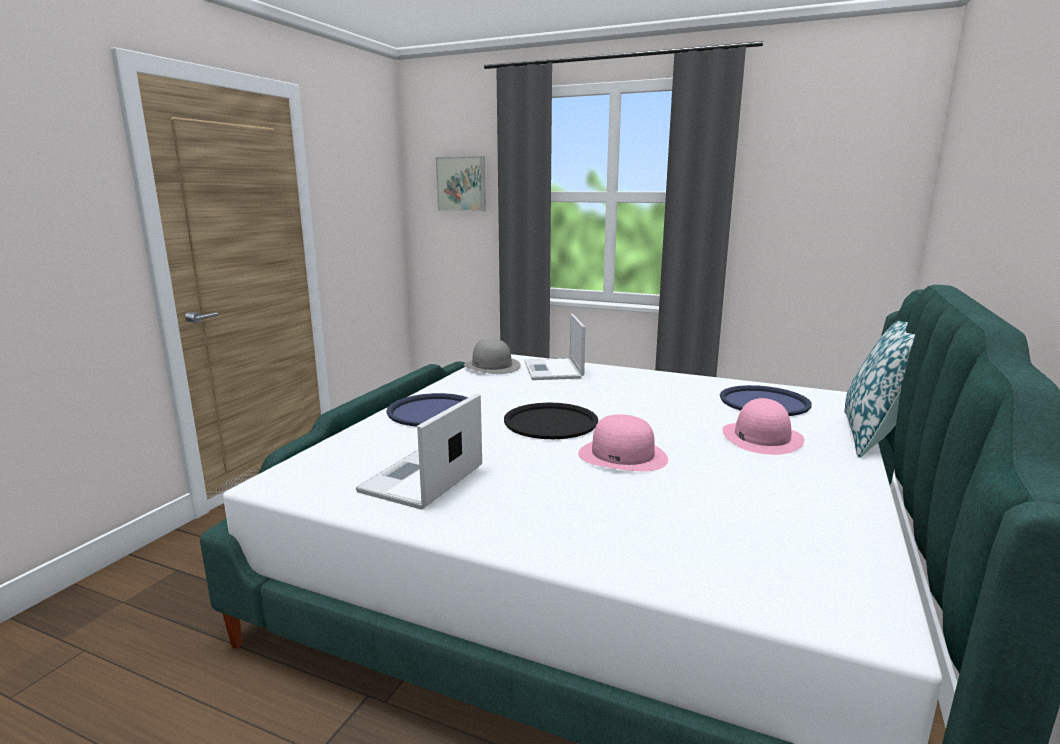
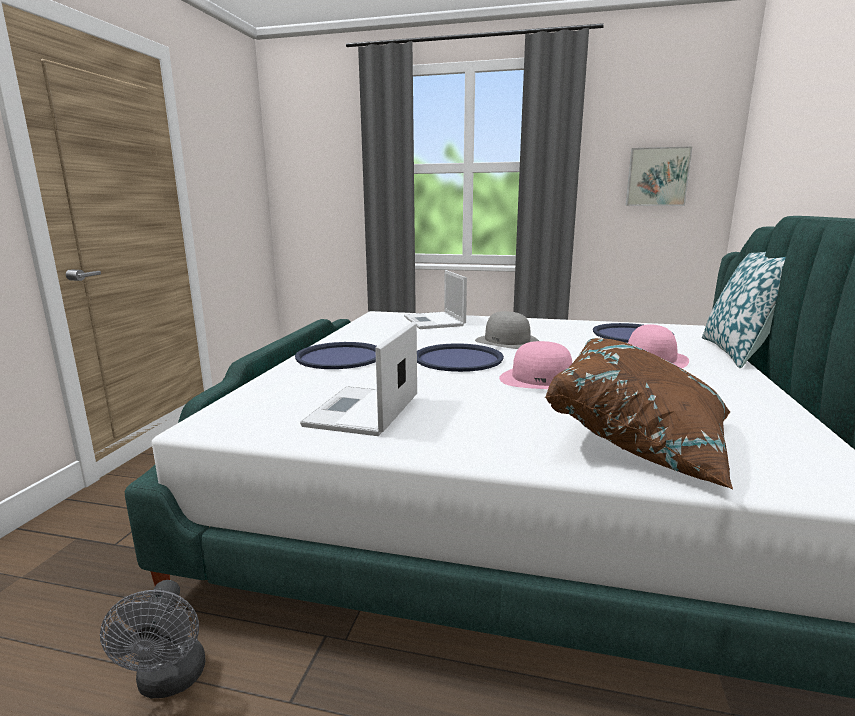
camera: 10 degrees left, 0 degrees up
(221, 718) = (169, 682): none -> grey fan
(462, 184) = (325, 159): picture -> picture (657, 177)
(492, 366) = (376, 320): grey hat -> grey hat (507, 342)
(551, 422) = (458, 359): black tray -> blue tray
(679, 541) = (641, 441): none -> brown pillow

